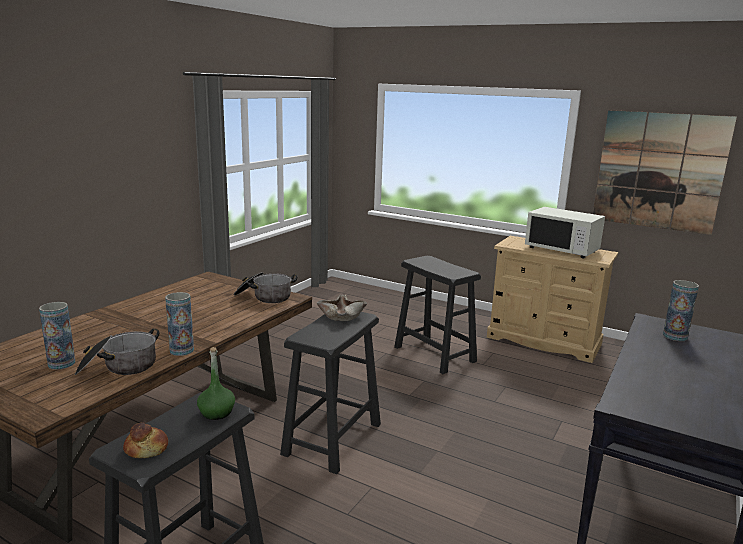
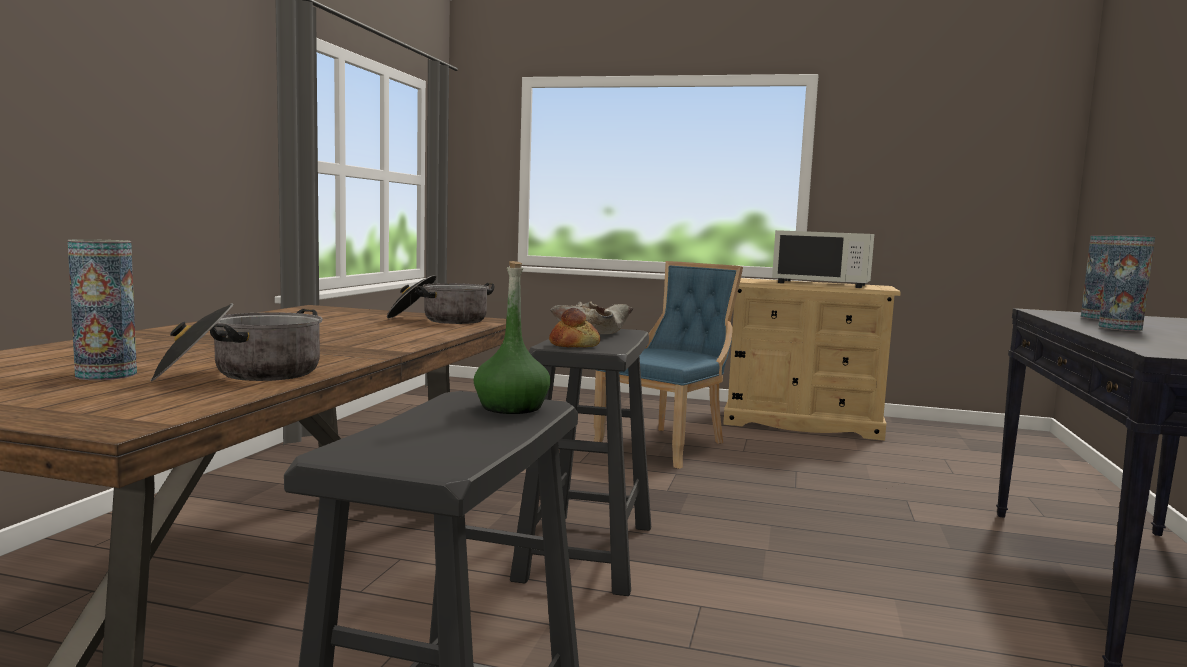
camera: 15 degrees left, 10 degrees down
(147, 448) = (419, 448): bread -> bread (574, 345)
(181, 350) = (354, 358): vase -> vase (1120, 328)
(435, 354) = (666, 445): black stool -> blue chair
(659, 171) = (930, 175): picture -> none

